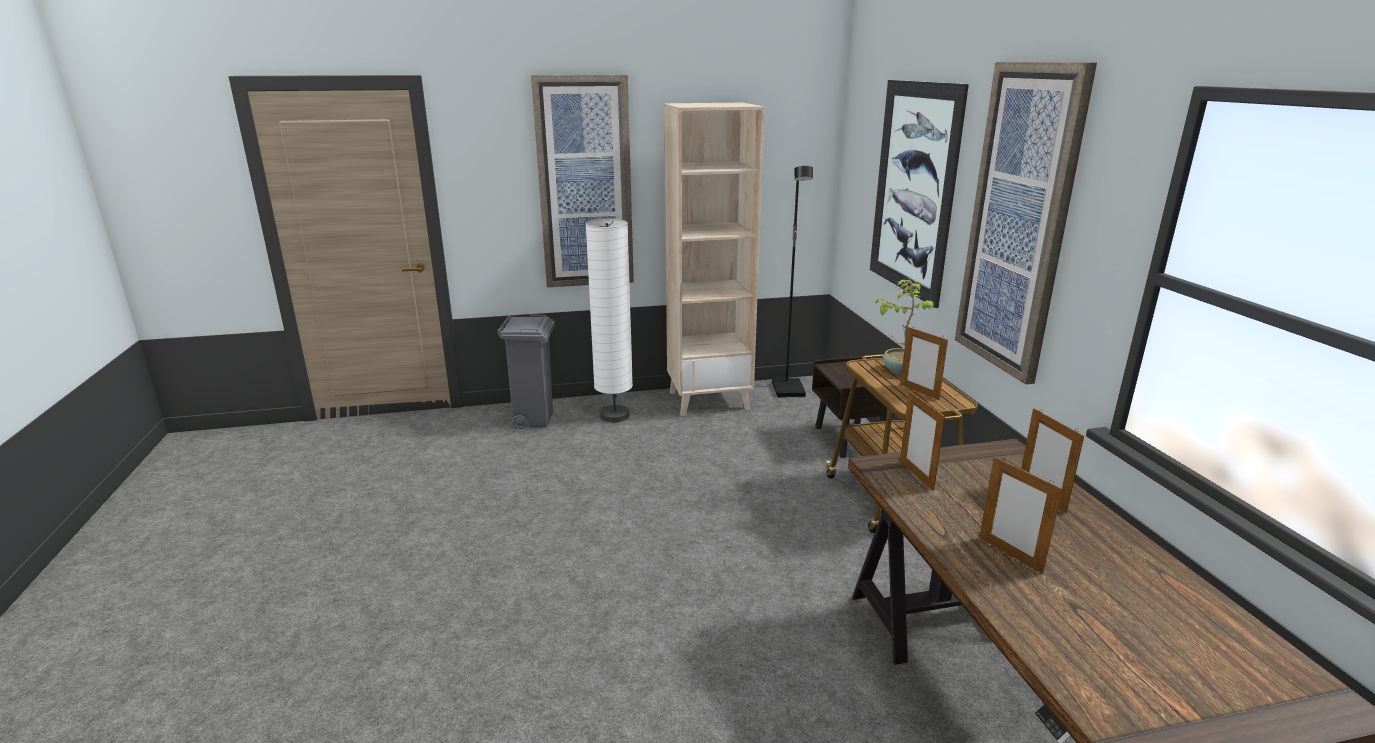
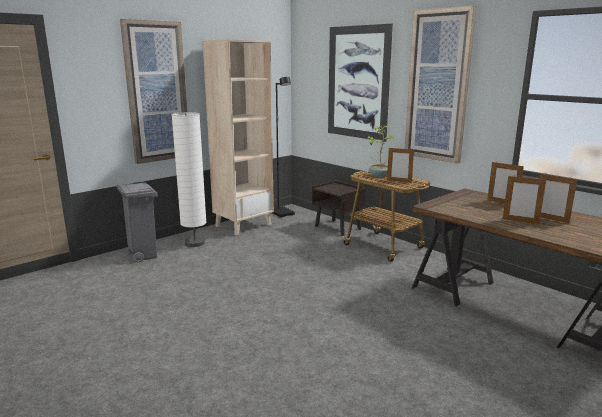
camera: 30 degrees left, 5 degrees down
(916, 475) = (448, 206): picture frame -> picture frame (551, 219)

